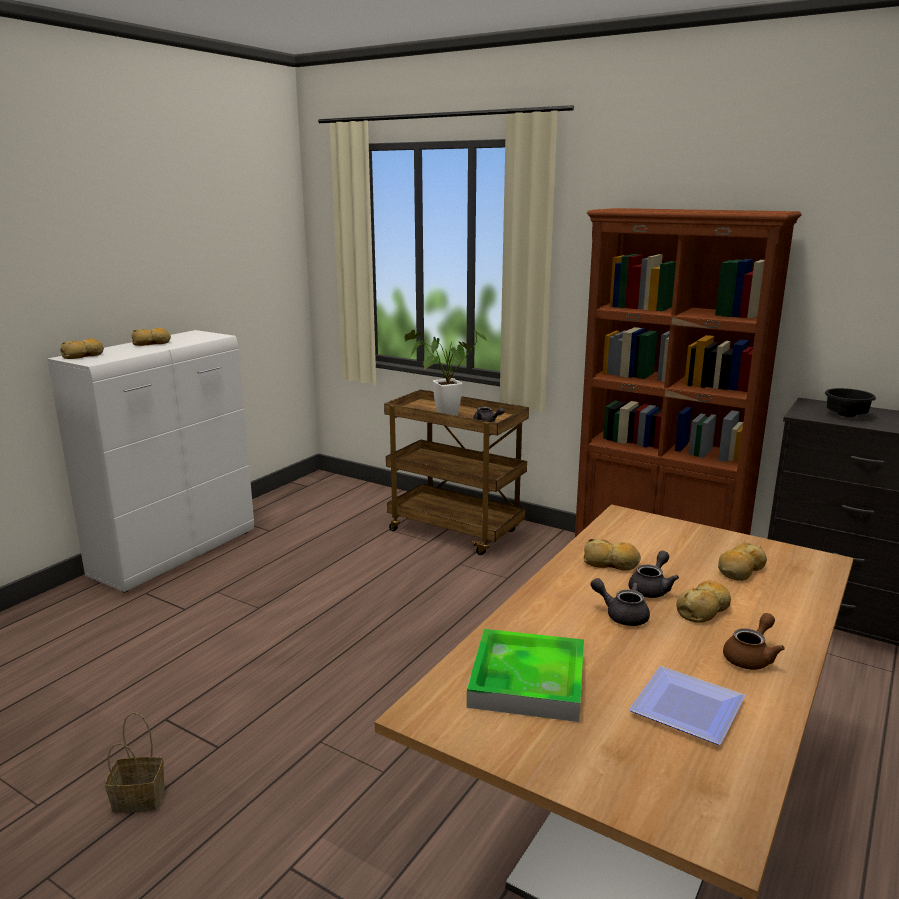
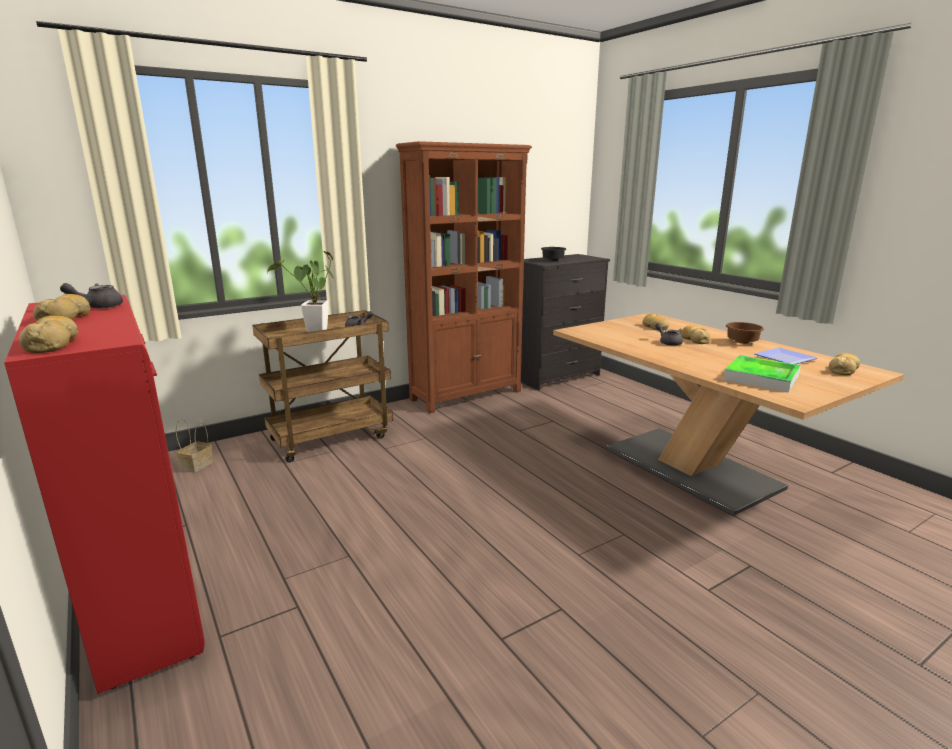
camera: 65 degrees left, 0 degrees up
(136, 799) = (613, 667): basket -> basket (196, 466)
(176, 553) = (144, 600): white cabinet -> red cabinet
(611, 563) = (634, 343): bread -> bread (843, 370)
(622, 615) = (695, 352): grey teapot -> grey teapot (98, 306)
(751, 657) = (741, 342): brown teapot -> brown bowl

